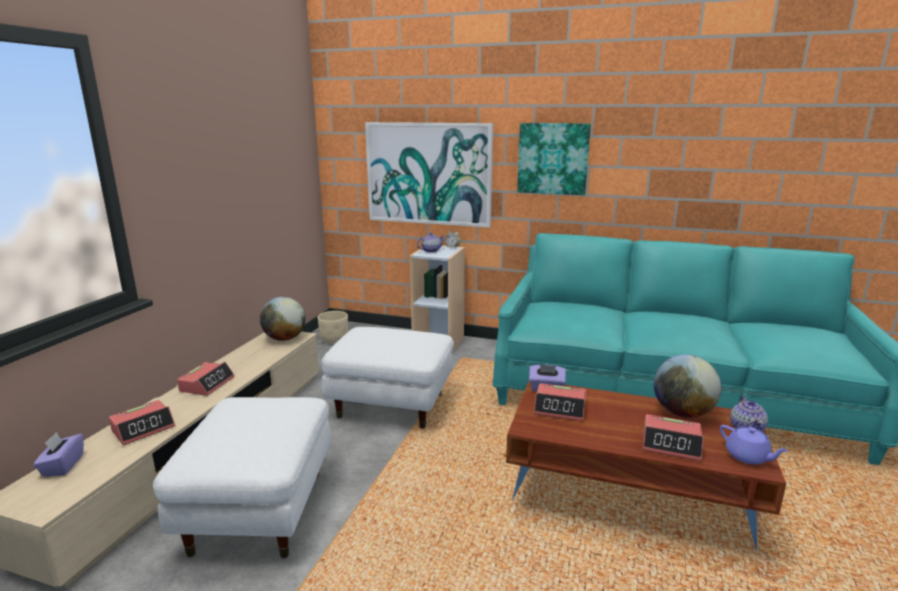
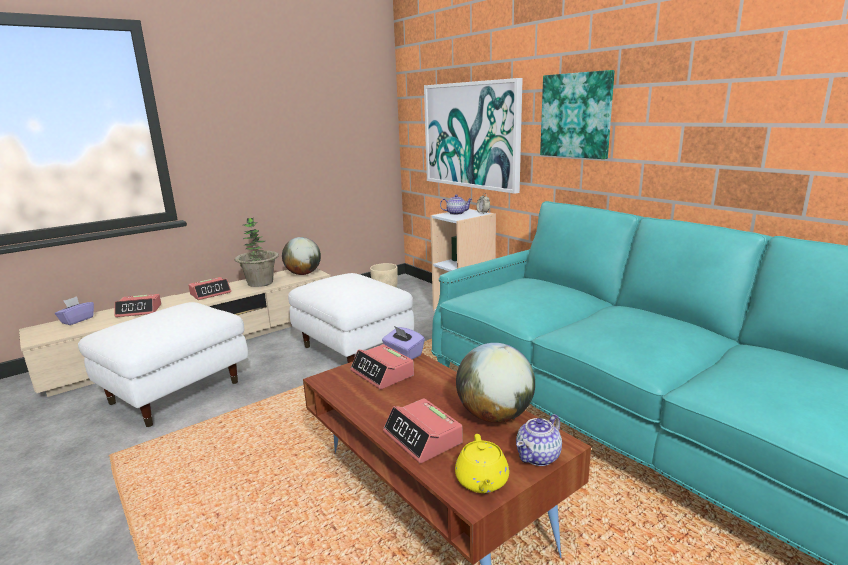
camera: 35 degrees right, 0 degrees up
(250, 359) = (260, 283): none -> potted plant
(748, 457) = (482, 481): purple teapot -> yellow teapot

